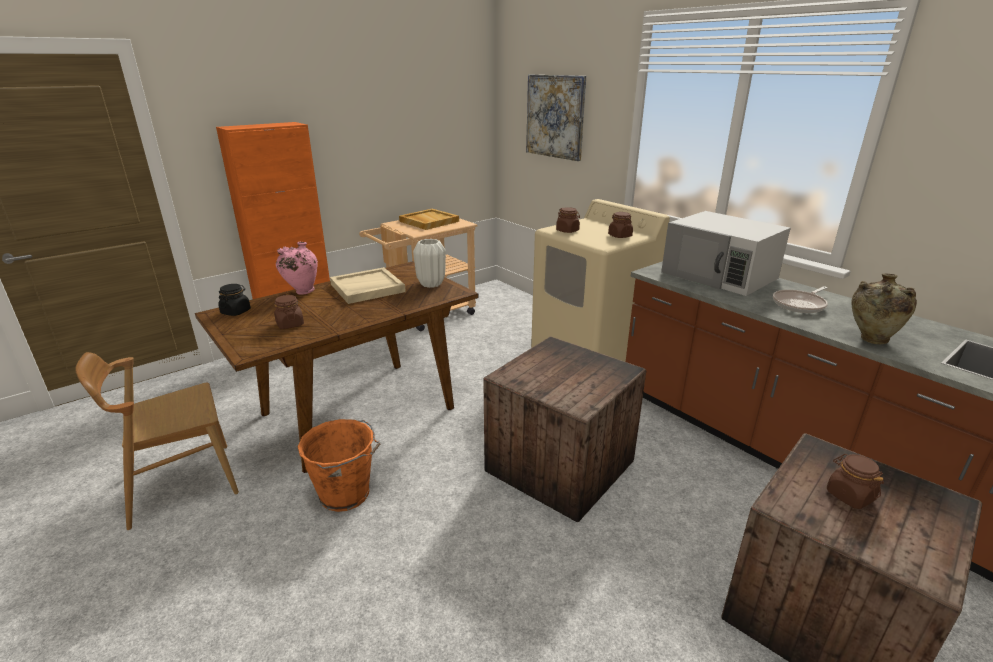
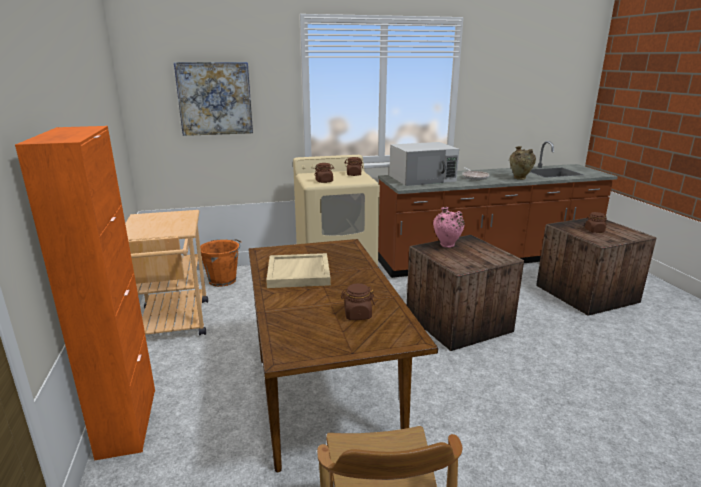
camera: 65 degrees left, 5 degrees down
(236, 312) = (291, 343): black jar -> none
(302, 292) = (271, 303): pink vase -> pink vase (447, 246)
(346, 495) = (451, 423): orange bucket -> orange bucket (223, 280)
(428, 221) = (154, 222): beige tray -> none
(431, 284) = (319, 249): white vase -> none

